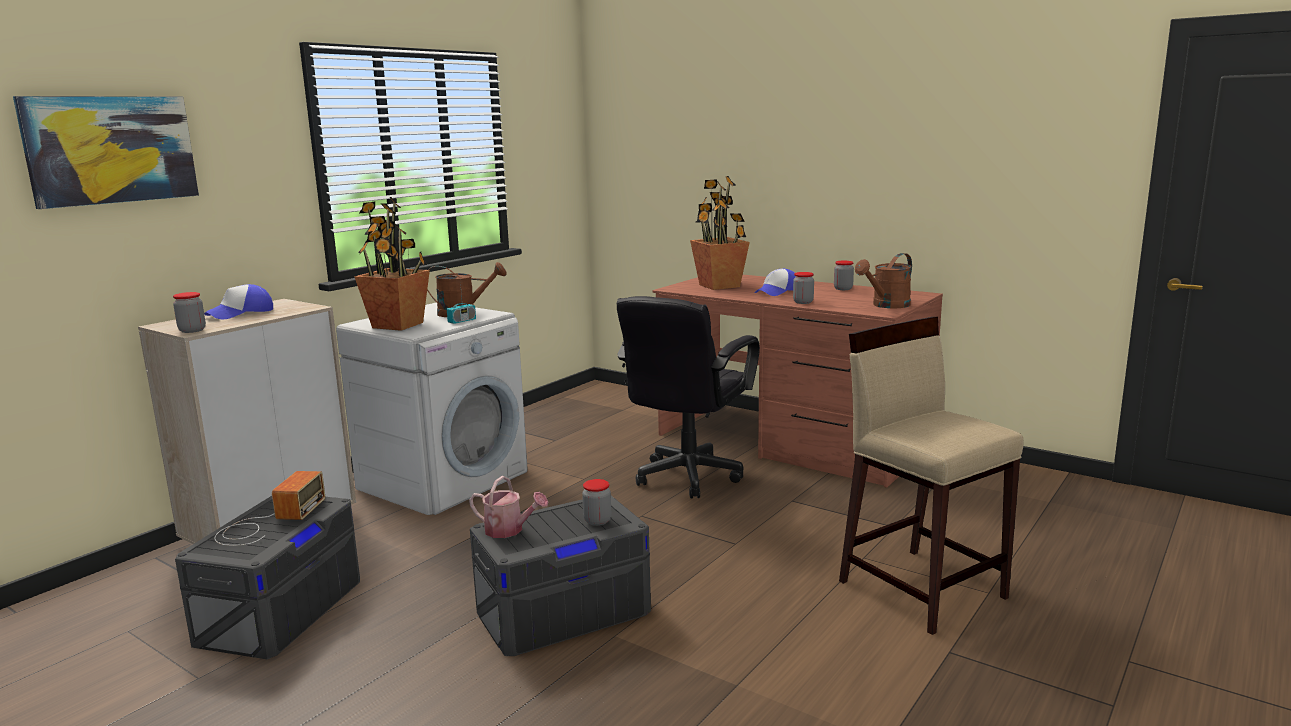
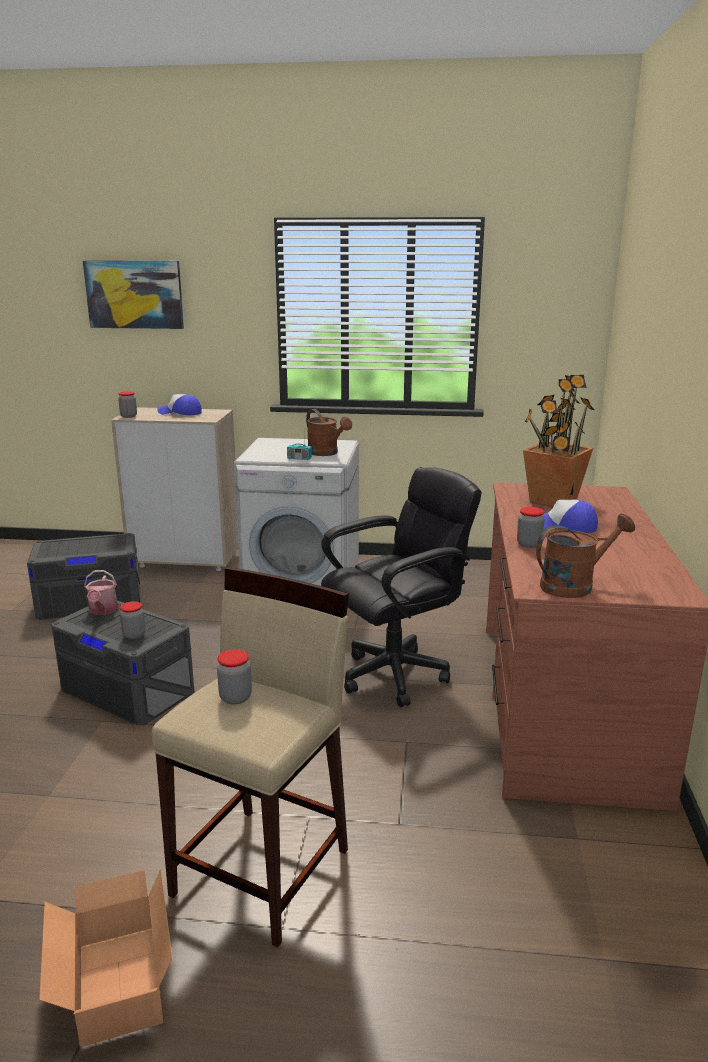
camera: 60 degrees right, 5 degrees up
(268, 522) = (88, 545): radio -> none
(397, 325) = (269, 448): potted plant -> none
(686, 480) = (398, 673): black office chair -> black office chair turned 150 degrees clockwise
(843, 289) = (637, 551): jar -> jar (235, 697)
(886, 305) = (574, 585): brown watering can -> brown watering can turned 135 degrees clockwise
(1031, 674) = (114, 987): none -> cardboard box

